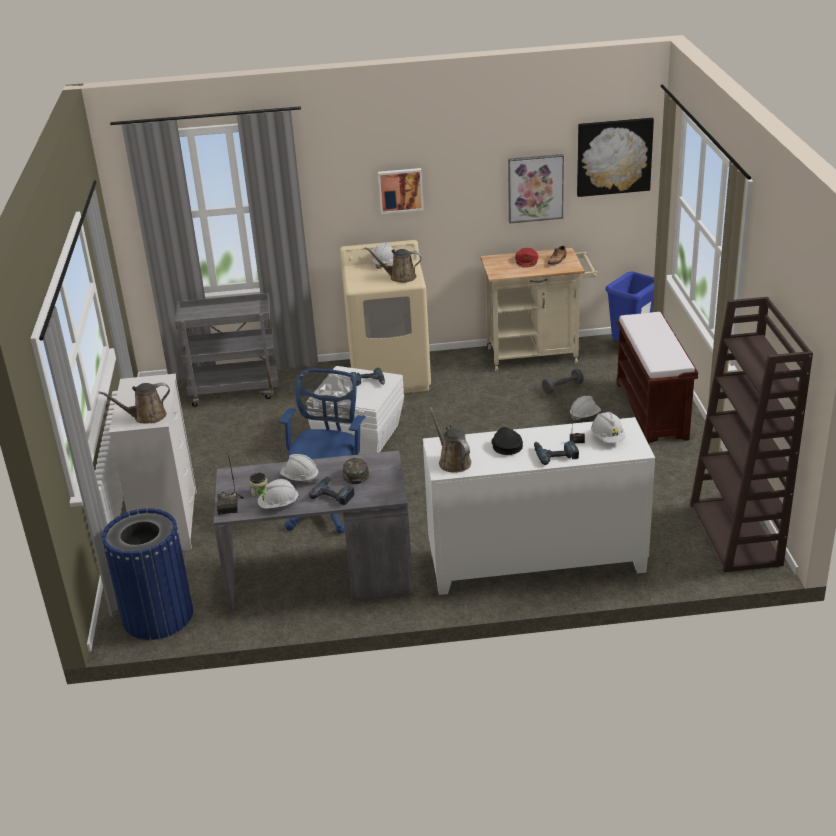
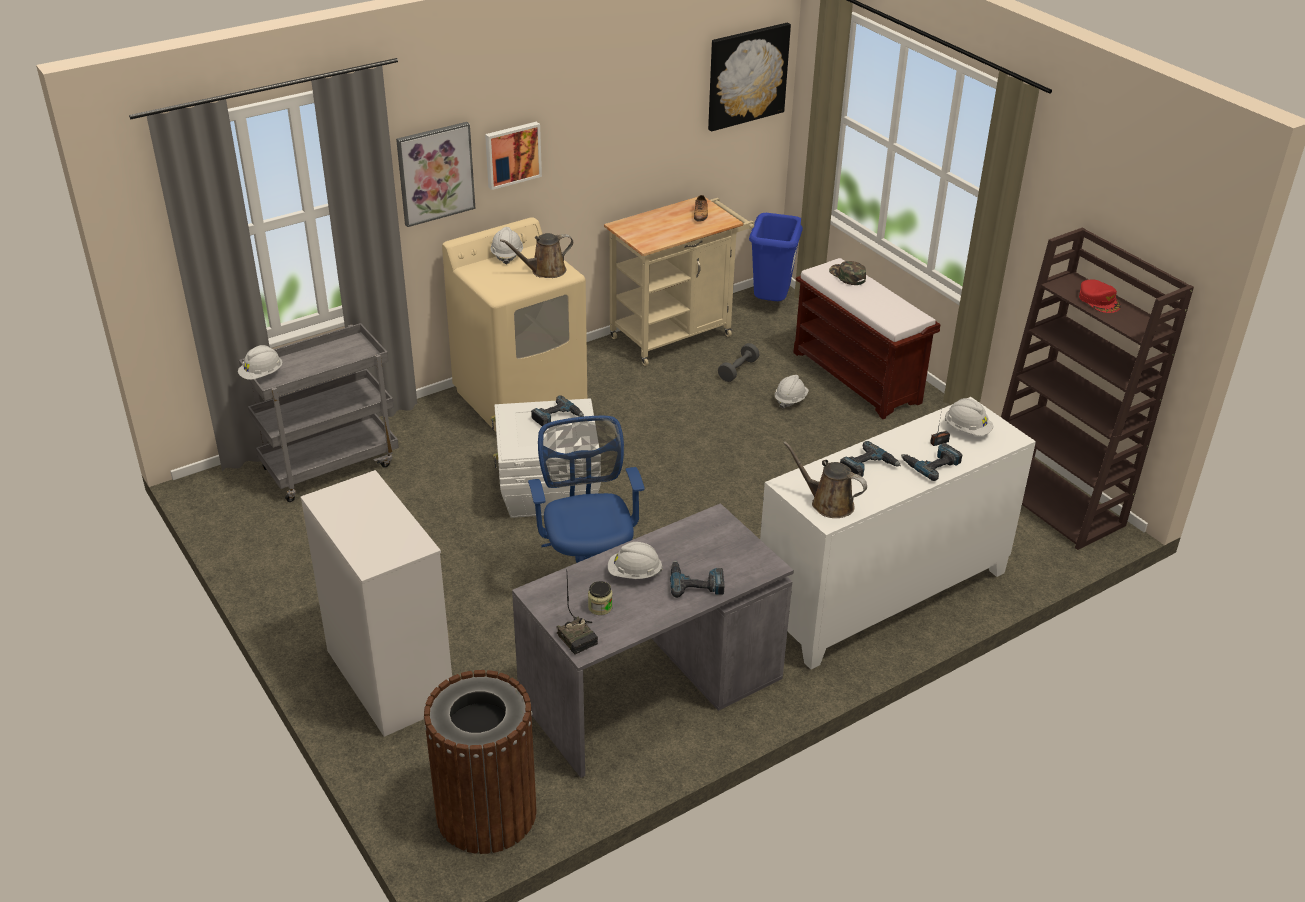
camera: 30 degrees left, 5 degrees up
(146, 417) = (396, 544): brown watering can -> none
(157, 616) = (486, 813): blue trash can -> brown trash can
(279, 505) = (641, 618): white hard hat -> white hard hat (262, 375)
(355, 472) = (695, 546): green cap -> green cap (847, 276)
(506, 445) = (868, 466): black cap -> power drill
(527, 260) = (665, 221): red cap -> red cap (1099, 300)
(535, 188) = (664, 127): picture -> picture (435, 173)

